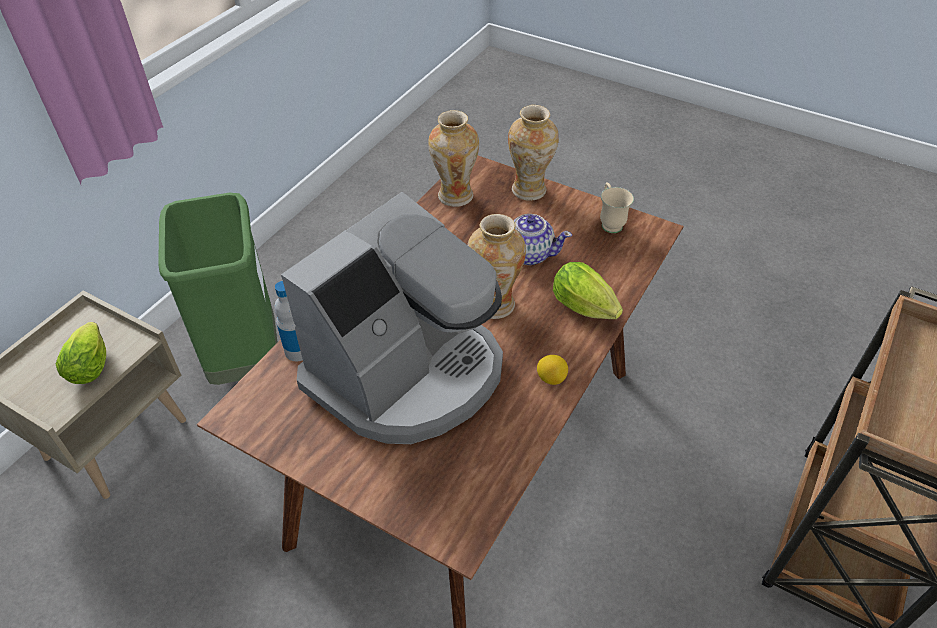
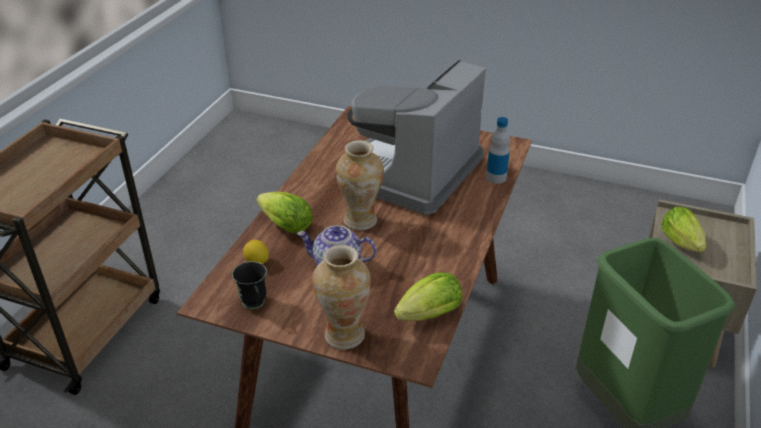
camera: 170 degrees right, 10 degrees down
(454, 196) = (426, 316): vase -> lettuce
(551, 378) = (311, 181): lemon -> lemon (257, 262)
(609, 222) = (255, 305): beige mug -> black mug

